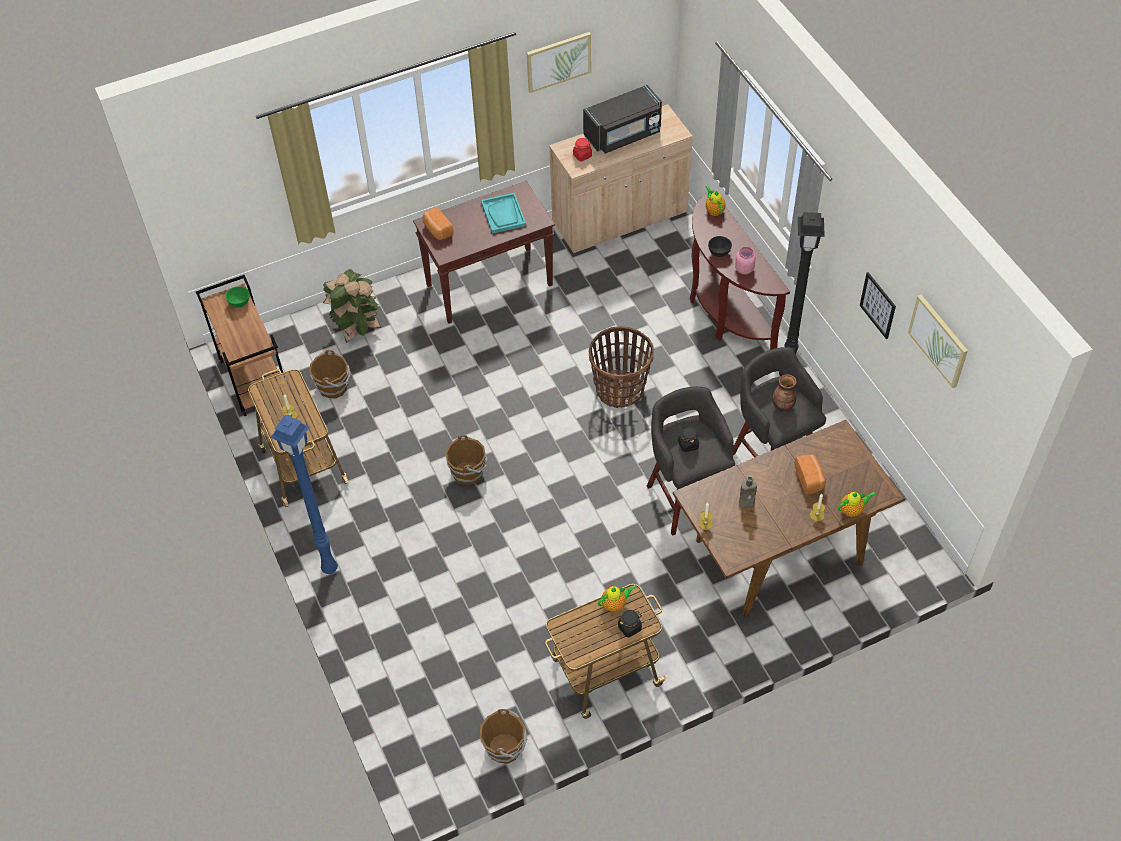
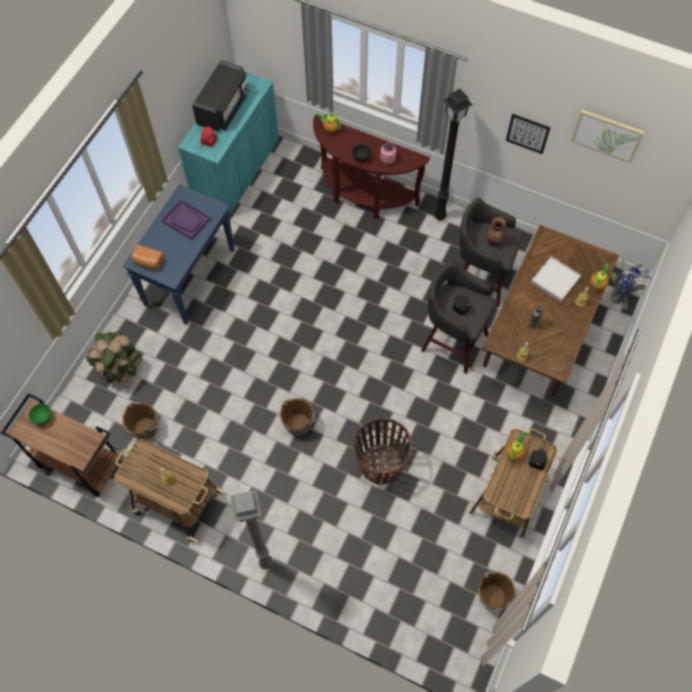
camera: 40 degrees left, 10 degrees up
(331, 568) = (266, 562): blue floor lamp -> grey floor lamp
(490, 284) = (190, 276): brown console table -> blue console table
(503, 214) = (186, 220): turquoise tray -> purple tray
(558, 61) = (166, 77): picture -> none
(620, 218) = (236, 171): beige cabinet -> turquoise cabinet
(620, 389) = (345, 295): basket -> basket (380, 464)
(810, 479) = (555, 280): bread -> white tray
(911, 571) = (619, 297): none -> potted plant

